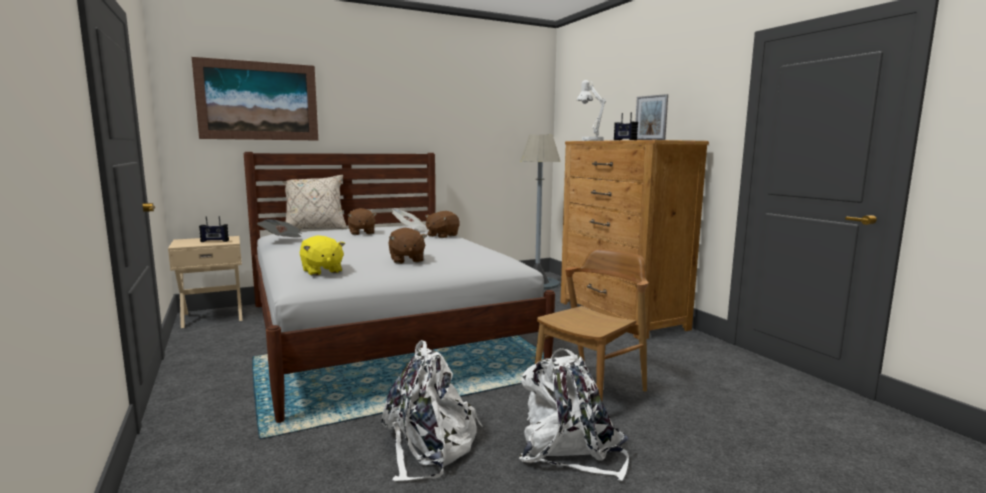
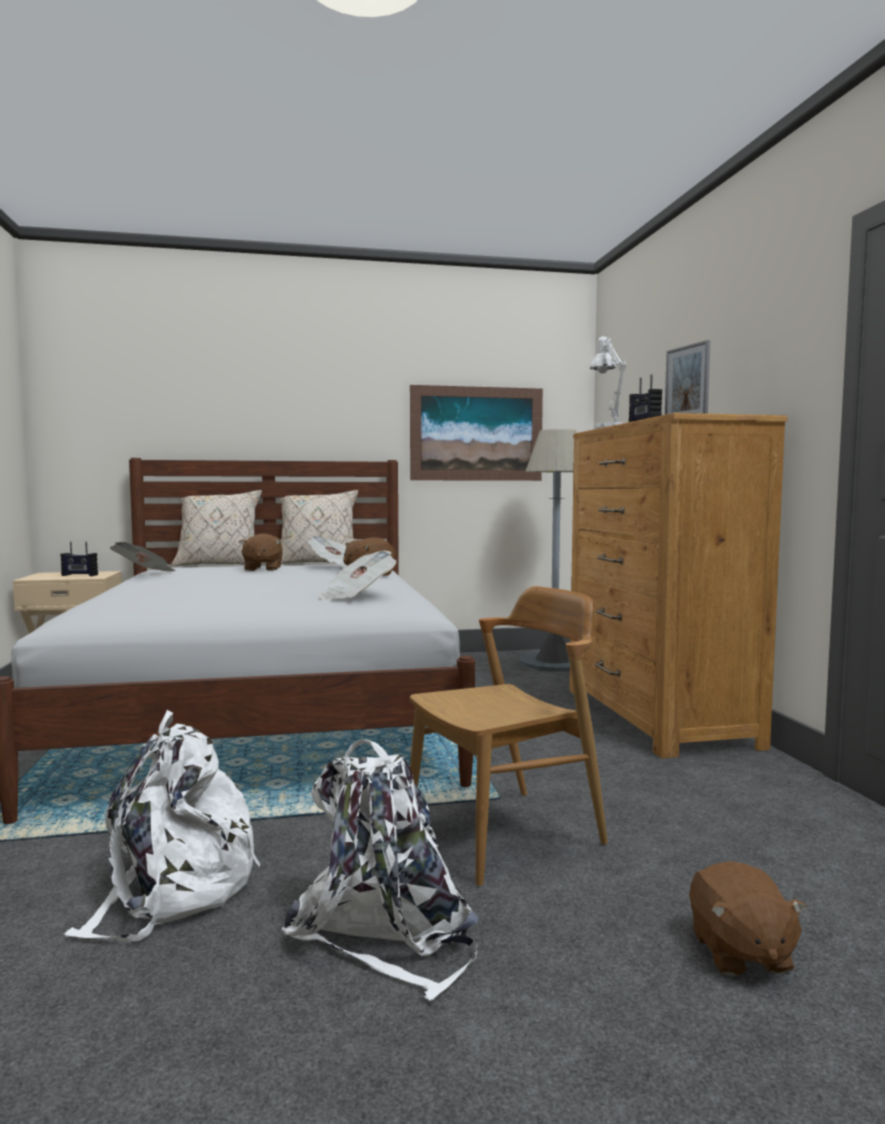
camera: 15 degrees right, 5 degrees down
(258, 101) = (154, 391): picture -> picture (476, 434)
(321, 271) = (116, 607): yellow plush toy -> none
(384, 225) = (318, 563): none -> beige pillow
(406, 260) = (256, 599): brown plush toy -> brown plush toy (739, 952)
(467, 254) = (357, 596): none -> newspaper

